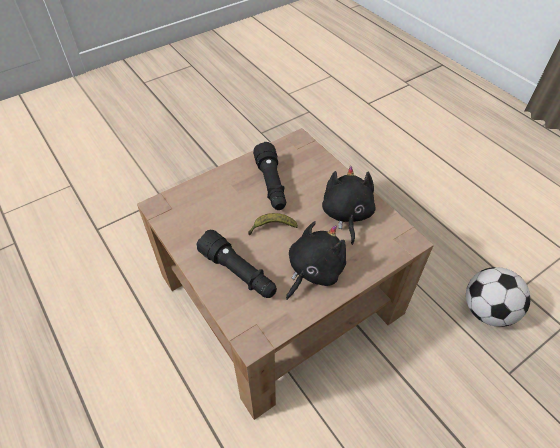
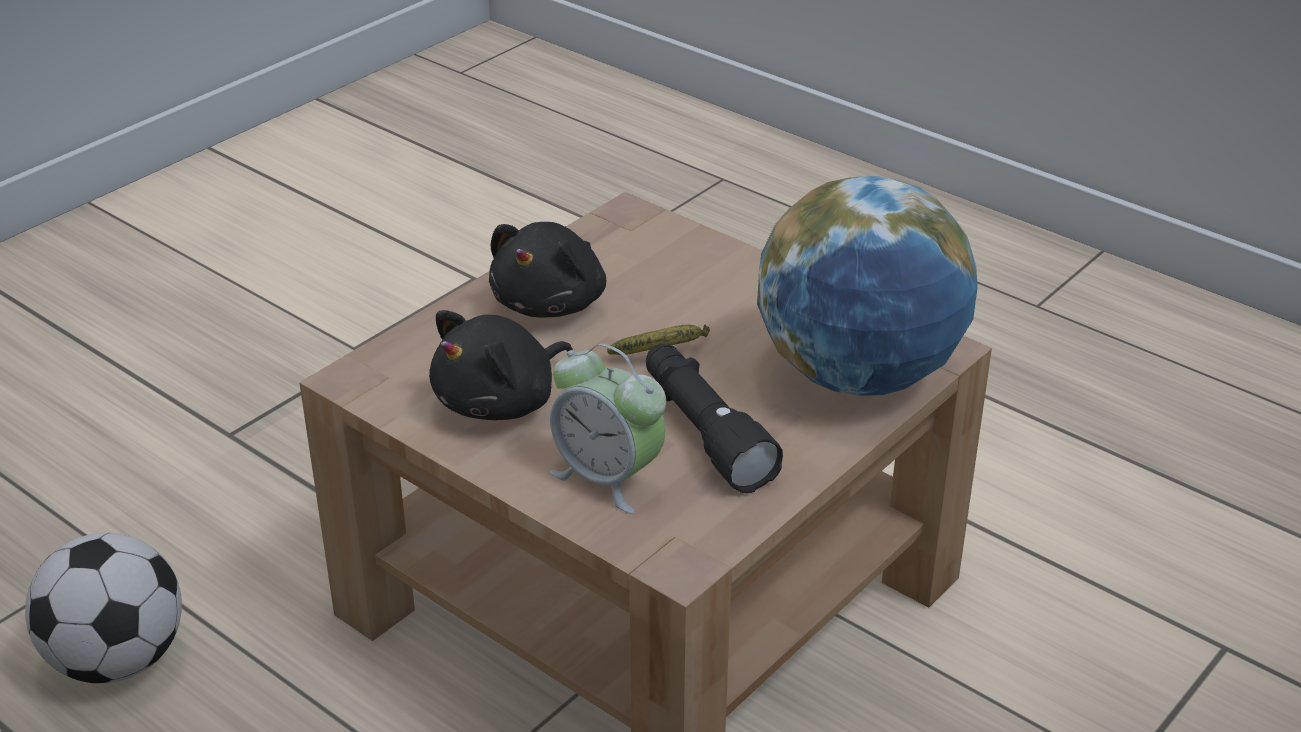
camera: 165 degrees right, 15 degrees down
(199, 199) = (859, 375): none -> globe
(238, 273) = (695, 279): black flashlight -> none
(313, 173) = (608, 478): none -> alarm clock
(346, 214) = (501, 402): black plush toy -> black plush toy turned 60 degrees clockwise

